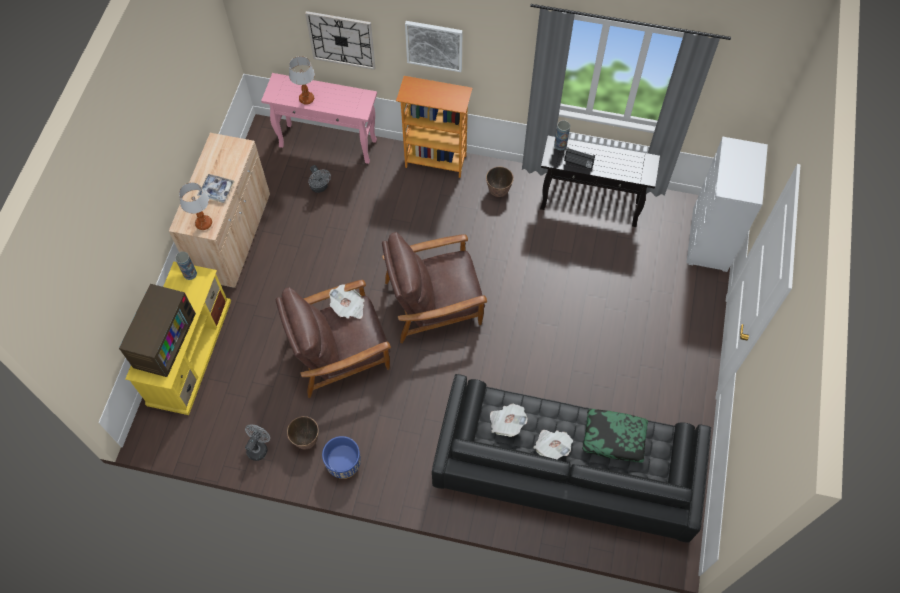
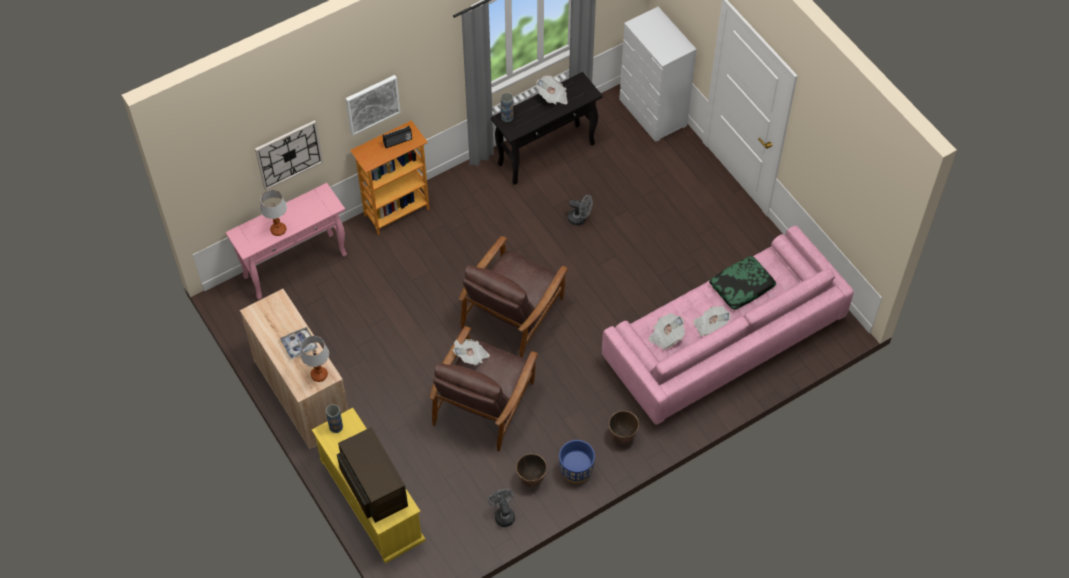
camera: 45 degrees left, 5 degrees down
(320, 188) = (329, 303): grey fan -> grey fan (580, 218)
(498, 192) = (469, 197): planter -> planter (622, 437)
(565, 469) = (722, 342): black sofa -> pink sofa
(578, 163) = (533, 120): radio -> radio (398, 142)
(613, 157) = (552, 96): none -> newspaper

